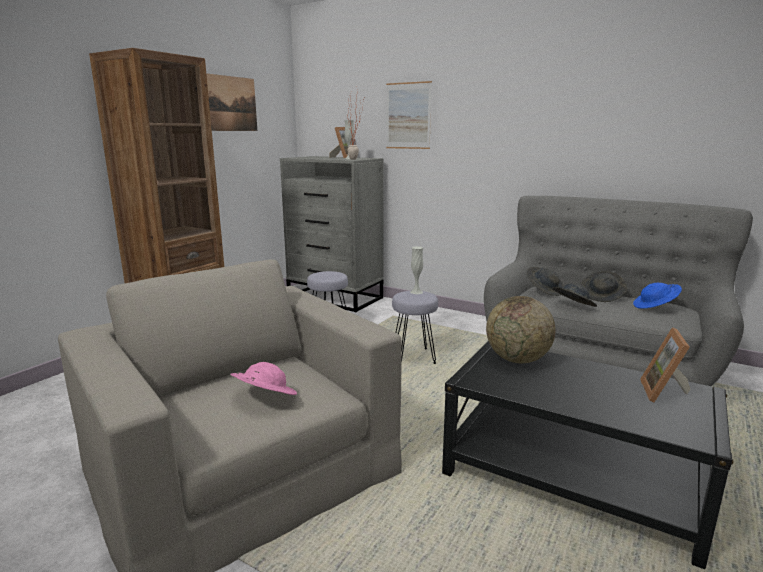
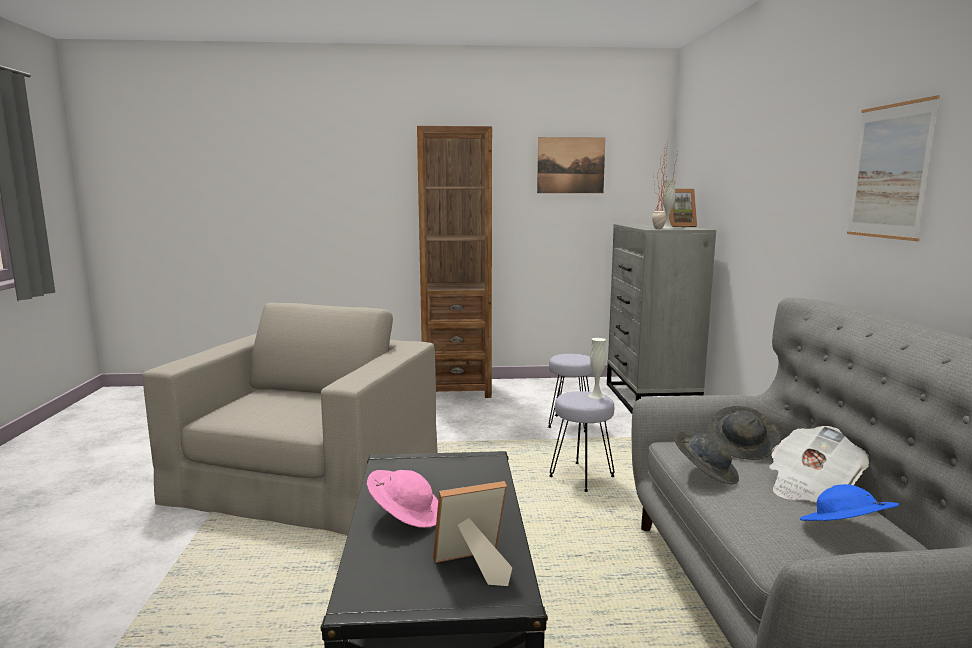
camera: 55 degrees right, 5 degrees down
(264, 398) = (281, 410): pink hat -> pink hat (406, 516)
(408, 116) = (741, 173): picture -> picture (889, 171)
(517, 359) = (465, 473): globe -> none
(602, 296) = (810, 487): grey hat -> newspaper

